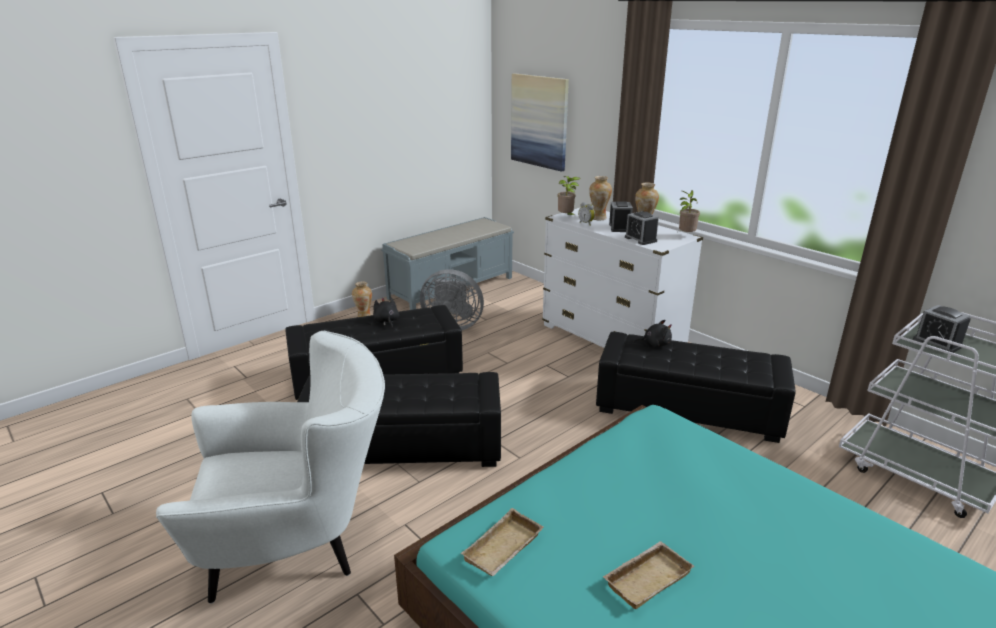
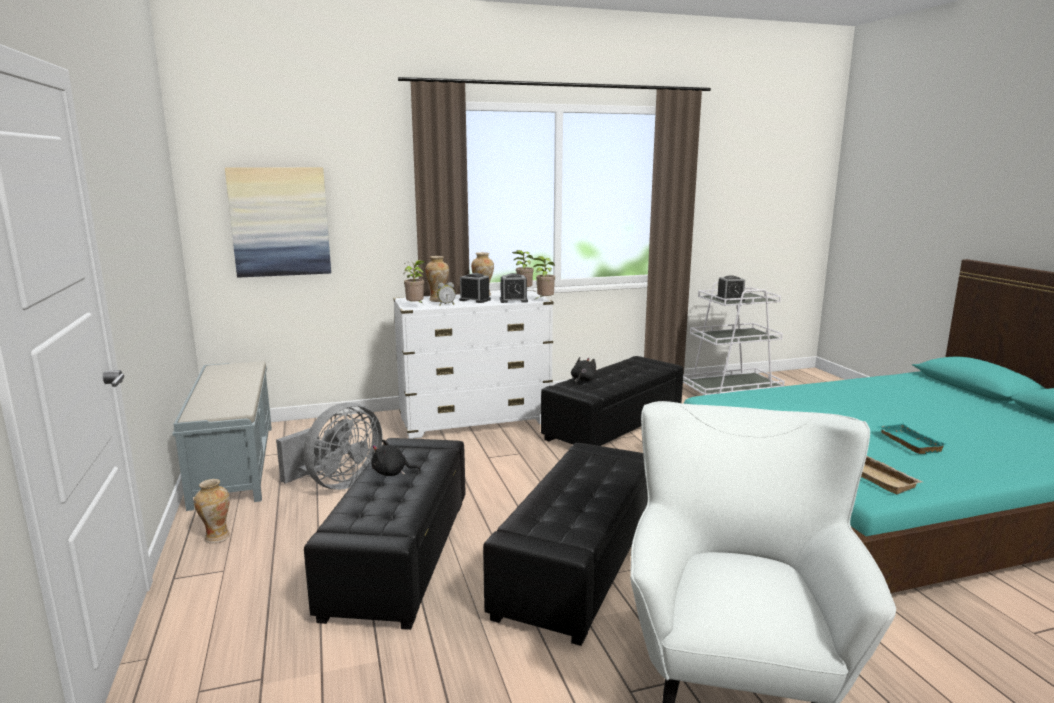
camera: 65 degrees left, 10 degrees down
(646, 577) = (907, 442): beige tray -> turquoise tray
(658, 249) = (544, 301): none -> potted plant

